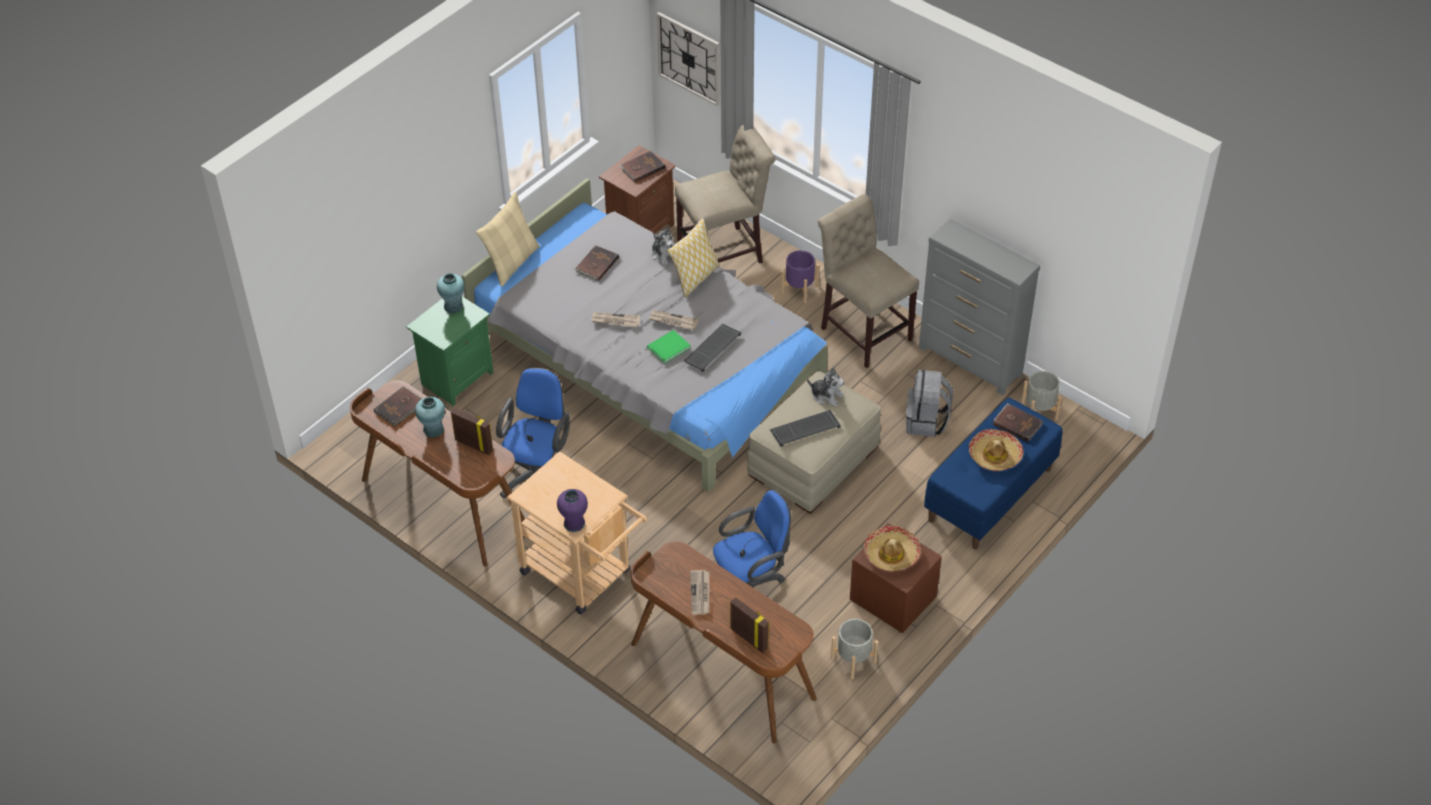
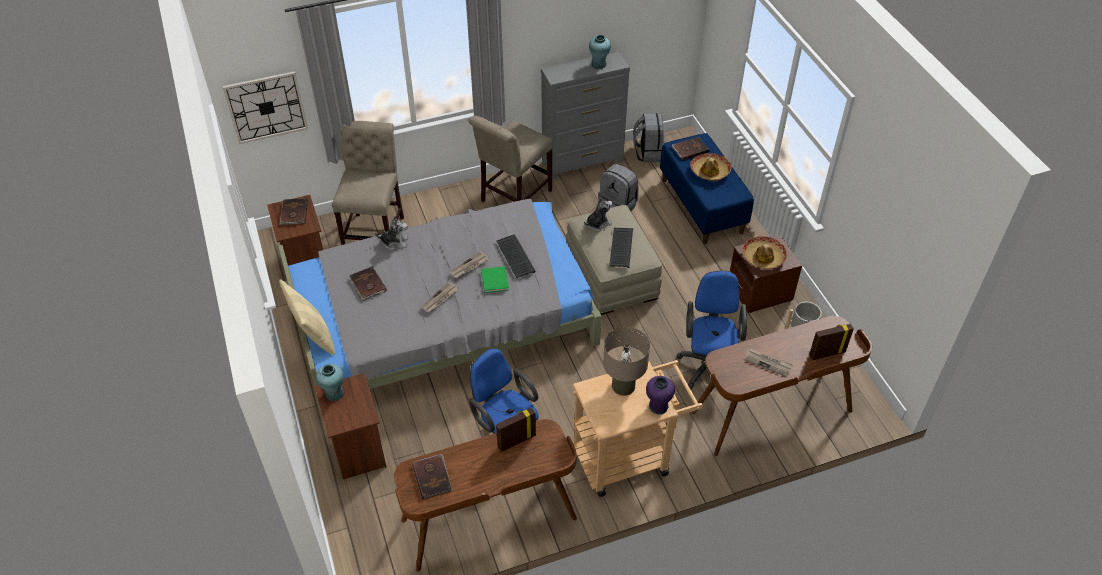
camera: 60 degrees left, 0 degrees up
(433, 430) = (477, 463): turquoise vase -> turquoise vase (599, 64)
(456, 378) = (357, 451): green nightstand -> brown nightstand
(581, 488) = (623, 386): none -> beige table lamp
(695, 278) = (435, 236): pillow -> none
(799, 289) = (447, 211): purple planter -> none
(863, 330) = (513, 198): beige chair -> beige chair turned 45 degrees counterclockwise
(1039, 411) = (648, 153): grey planter -> grey backpack

